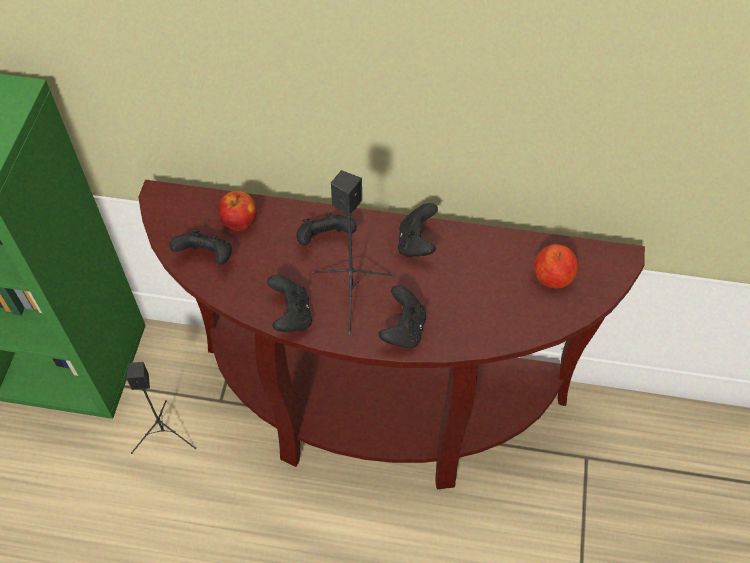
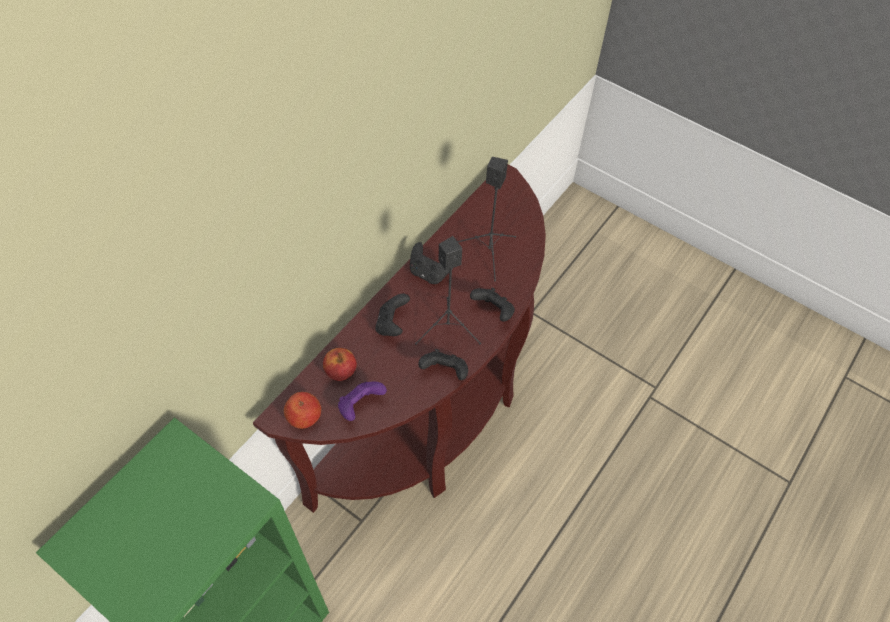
camera: 65 degrees left, 0 degrees up
(165, 433) = (366, 574): black speaker -> black speaker (489, 252)
(207, 257) = (360, 406): black game controller -> purple game controller
(553, 277) = (499, 215): apple -> apple (305, 416)

